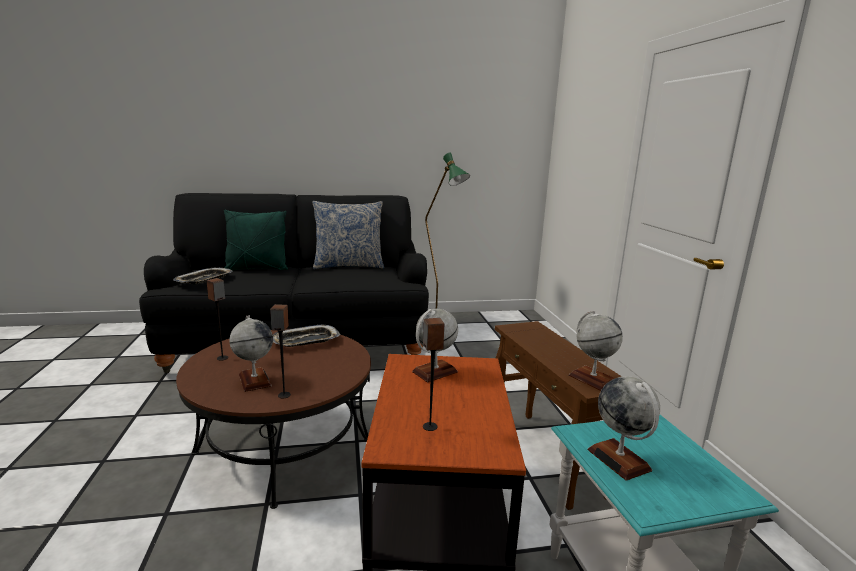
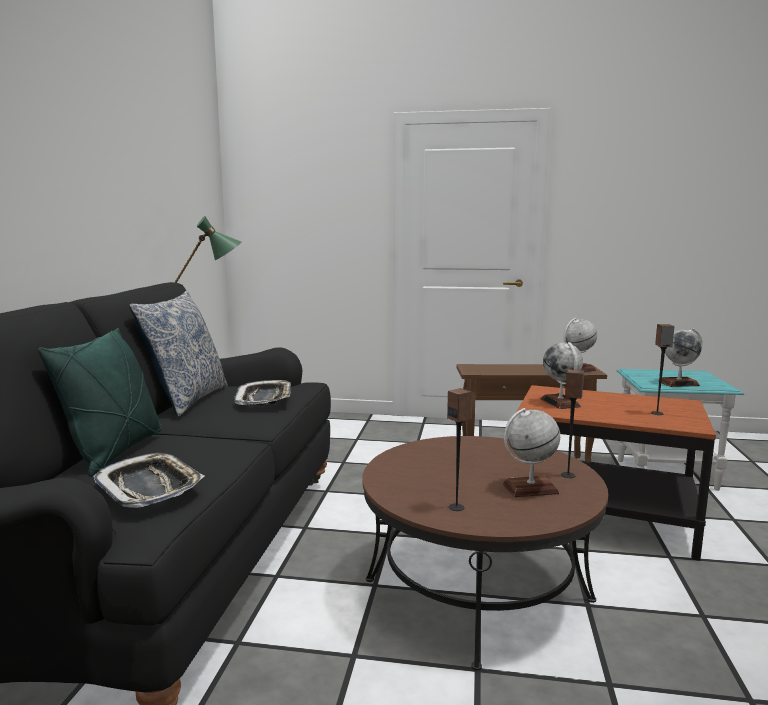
camera: 70 degrees left, 5 degrees down
(305, 341) = (418, 460): tray -> tray (264, 398)

